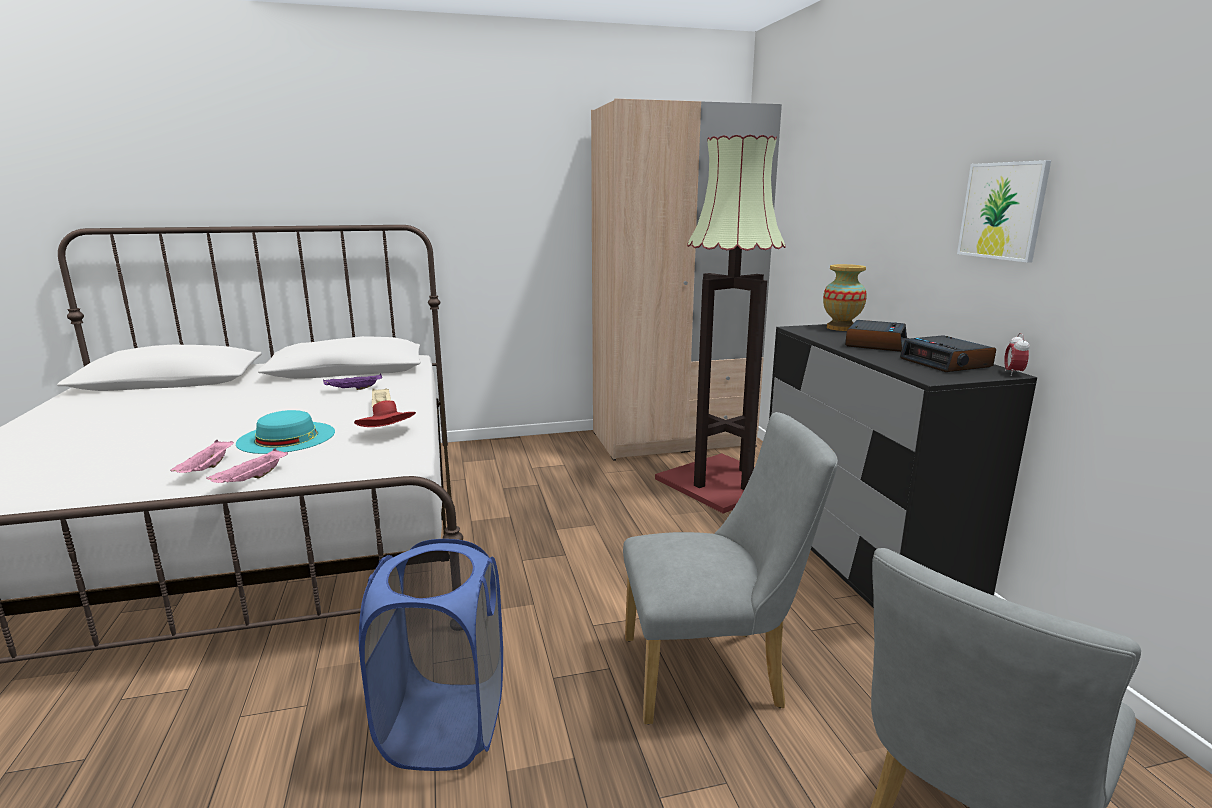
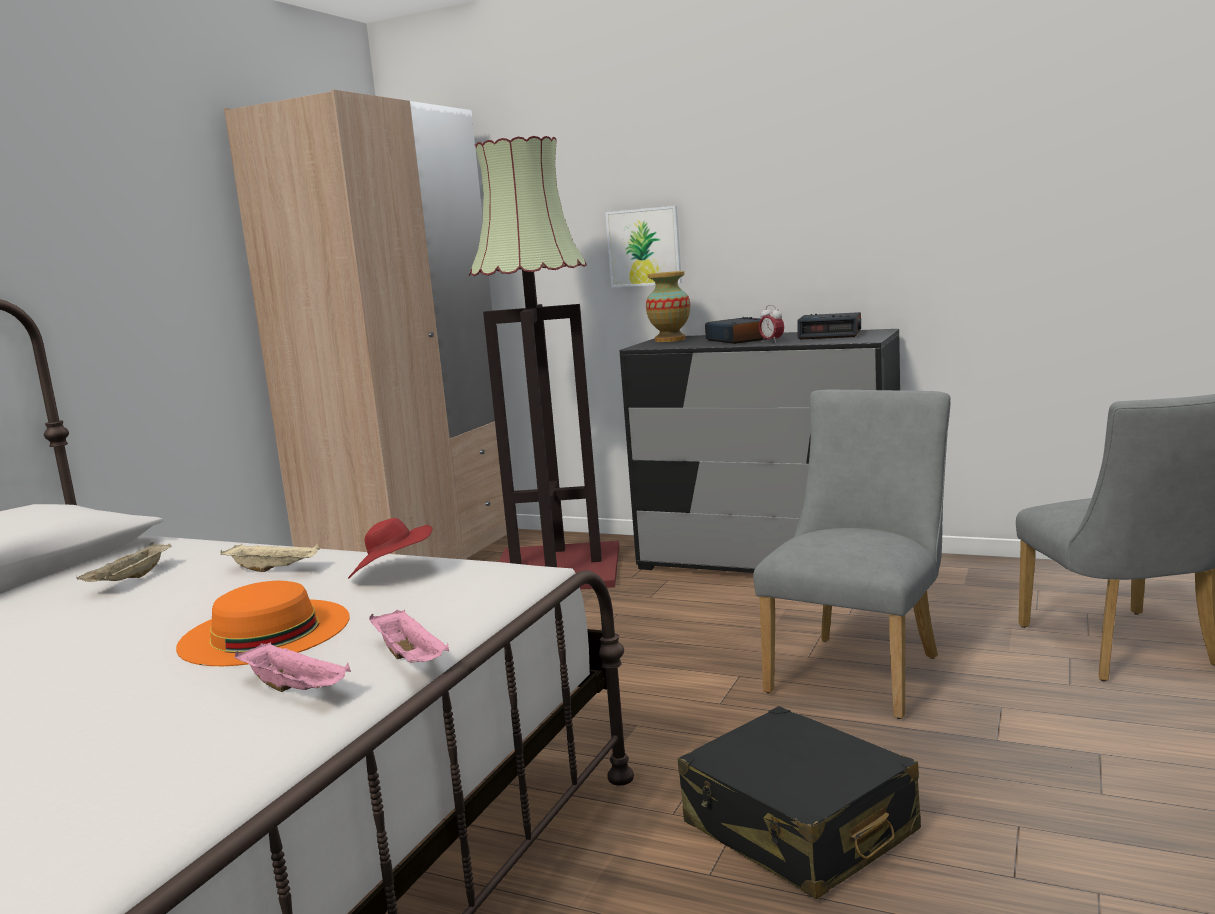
camera: 50 degrees left, 5 degrees down
(286, 437) = (265, 631): turquoise hat -> orange hat
(353, 389) = (130, 580): purple tray -> beige tray
(445, 726) = (798, 828): blue laundry basket -> black suitcase
(1002, 211) = (822, 196): picture -> picture (644, 247)
(1013, 373) = (883, 329): alarm clock -> alarm clock (771, 342)

